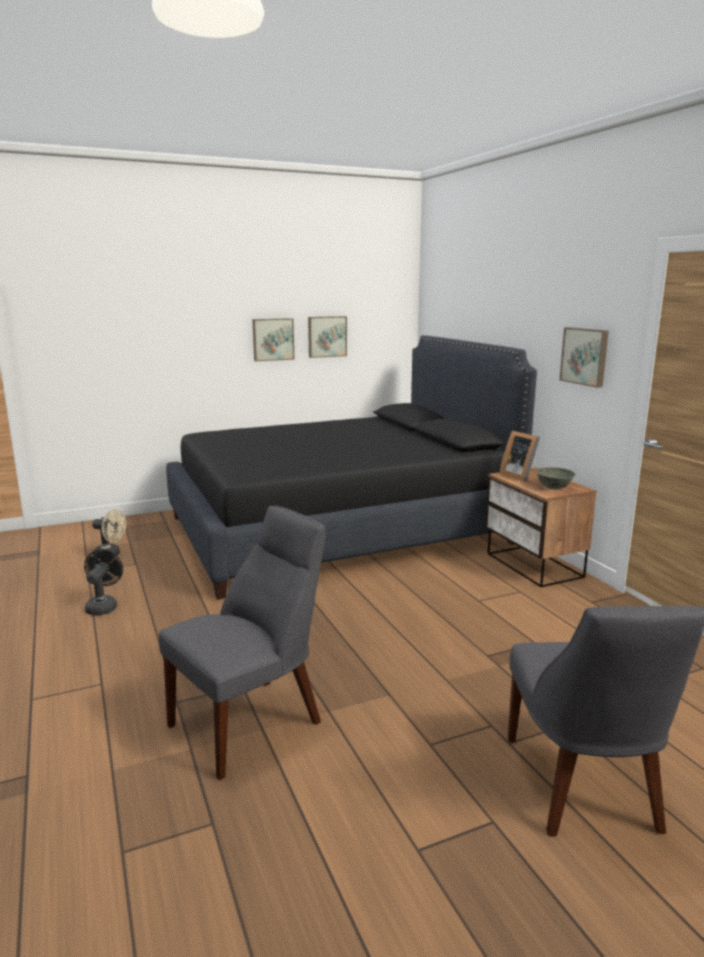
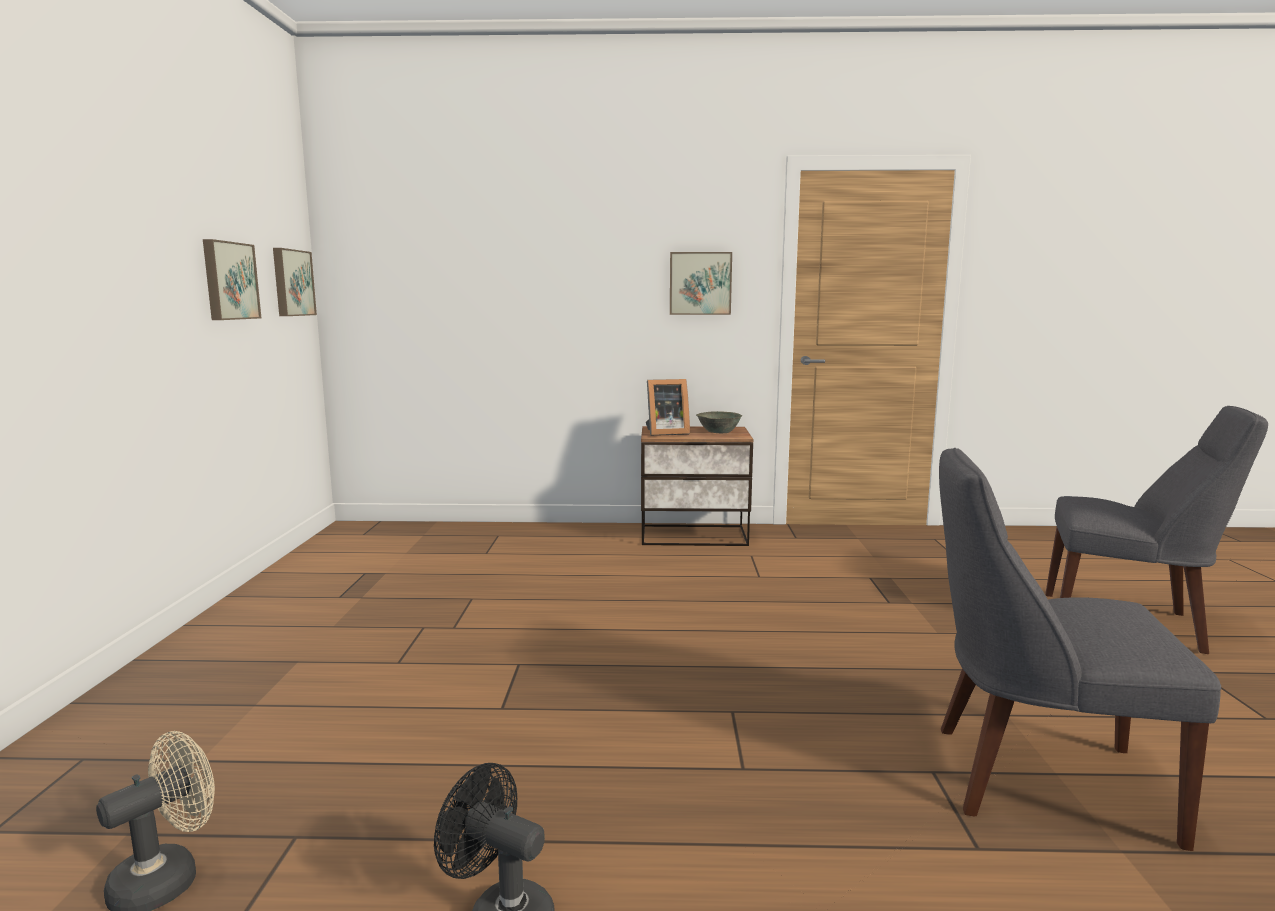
camera: 65 degrees left, 5 degrees down
(251, 721) = (1037, 779): grey chair -> grey chair turned 60 degrees counterclockwise
(273, 339) = (159, 280): picture -> picture (291, 283)
(339, 530) = (447, 599): black bed -> none

